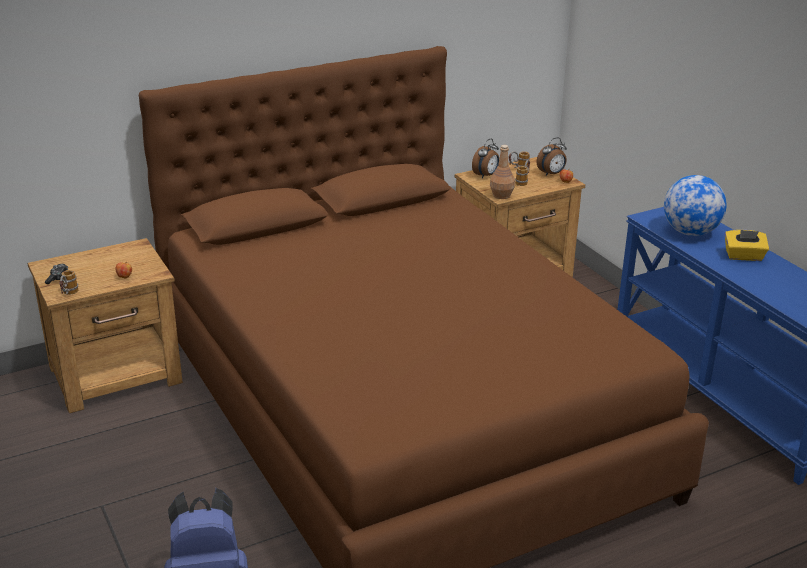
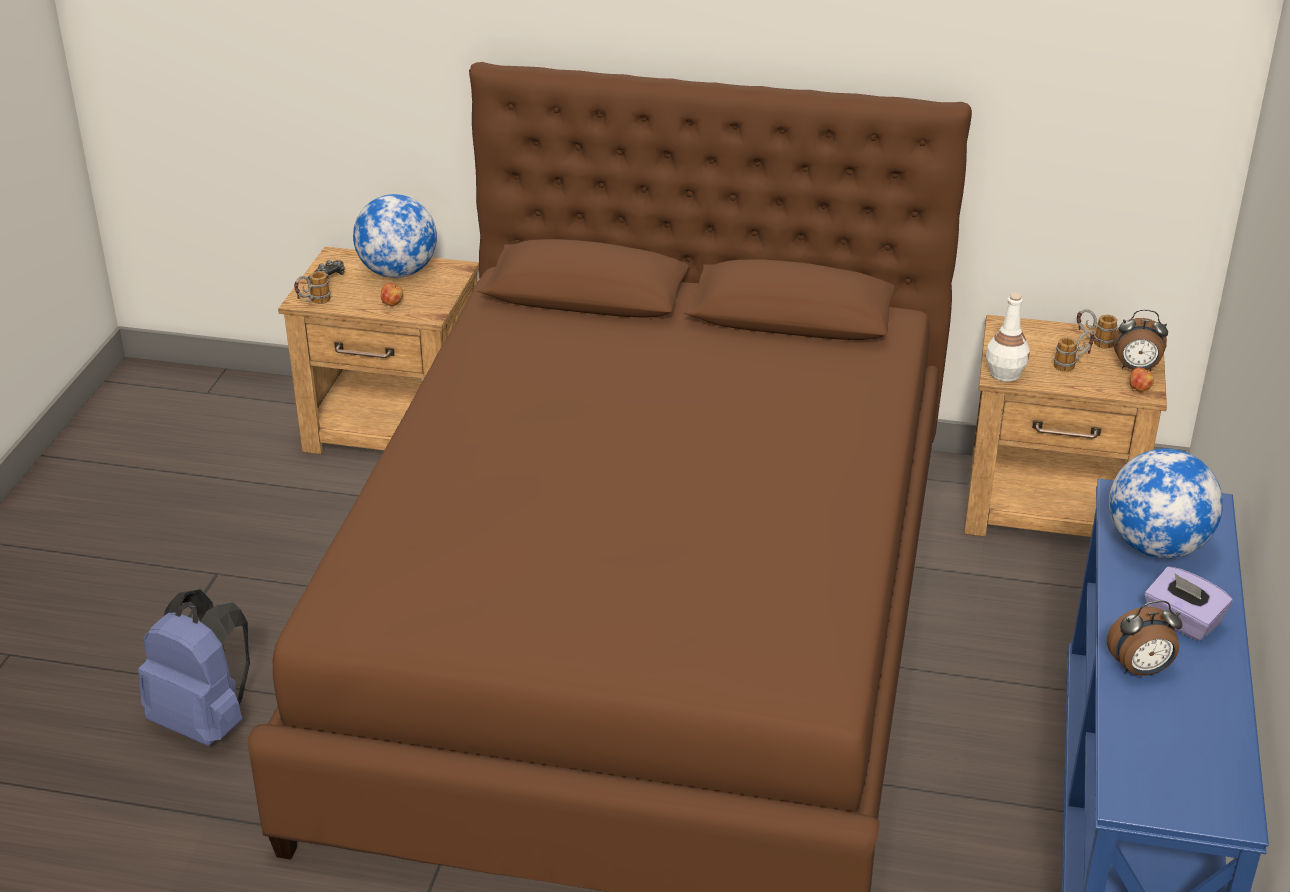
camera: 40 degrees right, 5 degrees up
(102, 260) = (398, 273): none -> globe
(486, 175) = (1028, 334): alarm clock -> alarm clock (1140, 670)
(501, 195) = (1005, 373): brown bottle -> white bottle
(744, 256) = (1182, 622): yellow tissue box -> purple tissue box

